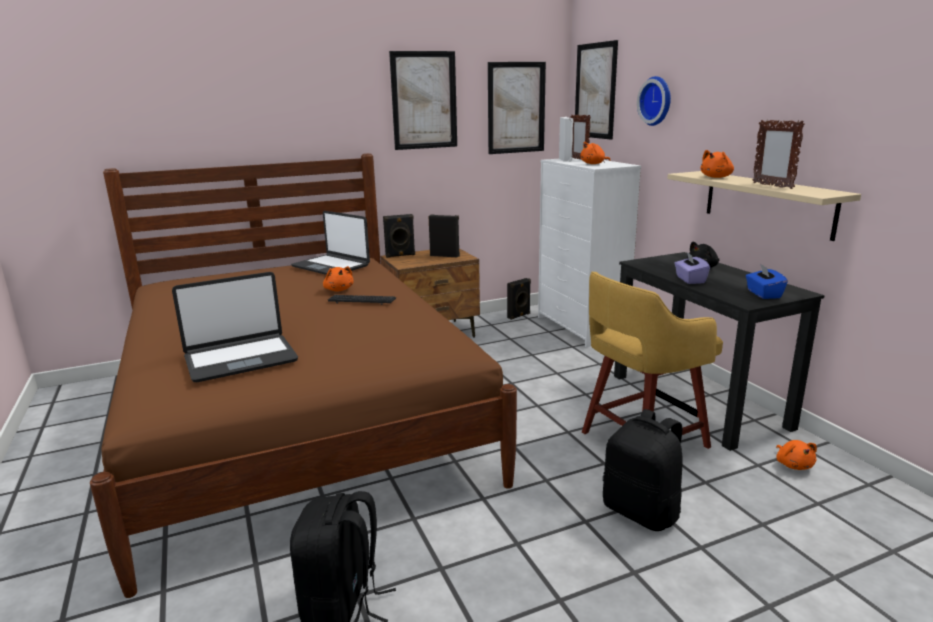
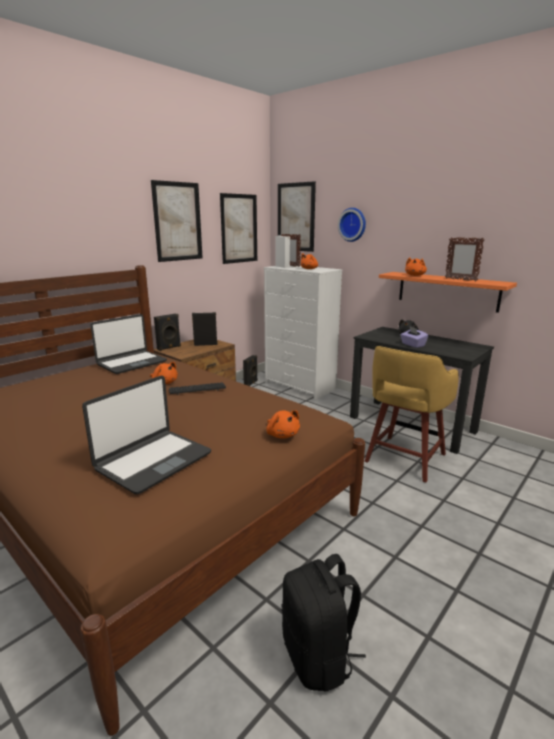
camera: 25 degrees left, 0 degrees up
(331, 266) = (131, 363): laptop -> laptop turned 60 degrees counterclockwise
(642, 511) = (447, 508): black backpack -> none
(763, 294) = (464, 349): blue tissue box -> none
(767, 203) = (447, 291): beige shelf -> orange shelf
(793, 465) = (495, 455): orange plush toy -> orange plush toy (282, 435)

